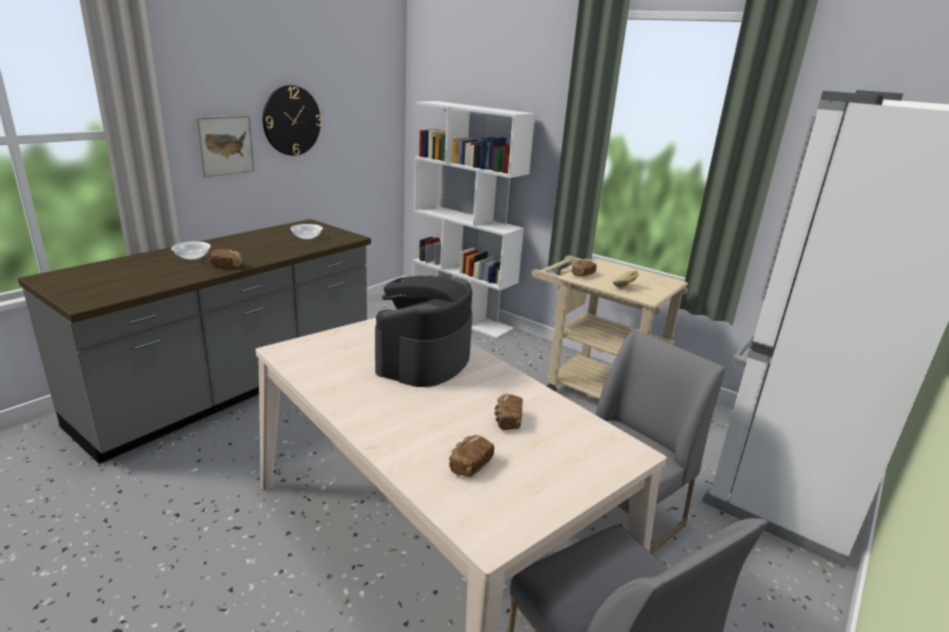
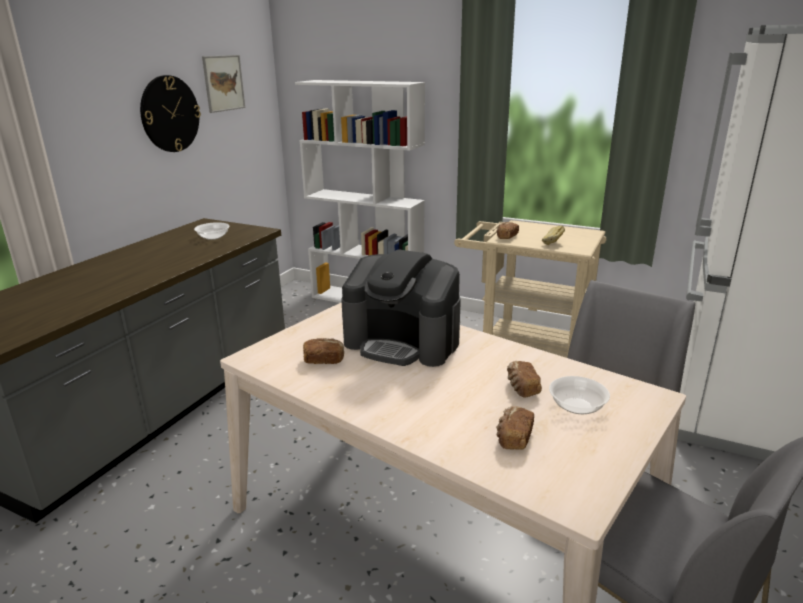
camera: 10 degrees left, 0 degrees up
(192, 257) = (99, 274): bowl -> bowl (577, 406)
(225, 145) = (106, 147): picture -> picture (223, 83)
(227, 265) = (145, 277): bread -> bread (324, 360)
(424, 359) = (403, 342): coffee machine -> coffee machine turned 75 degrees counterclockwise

